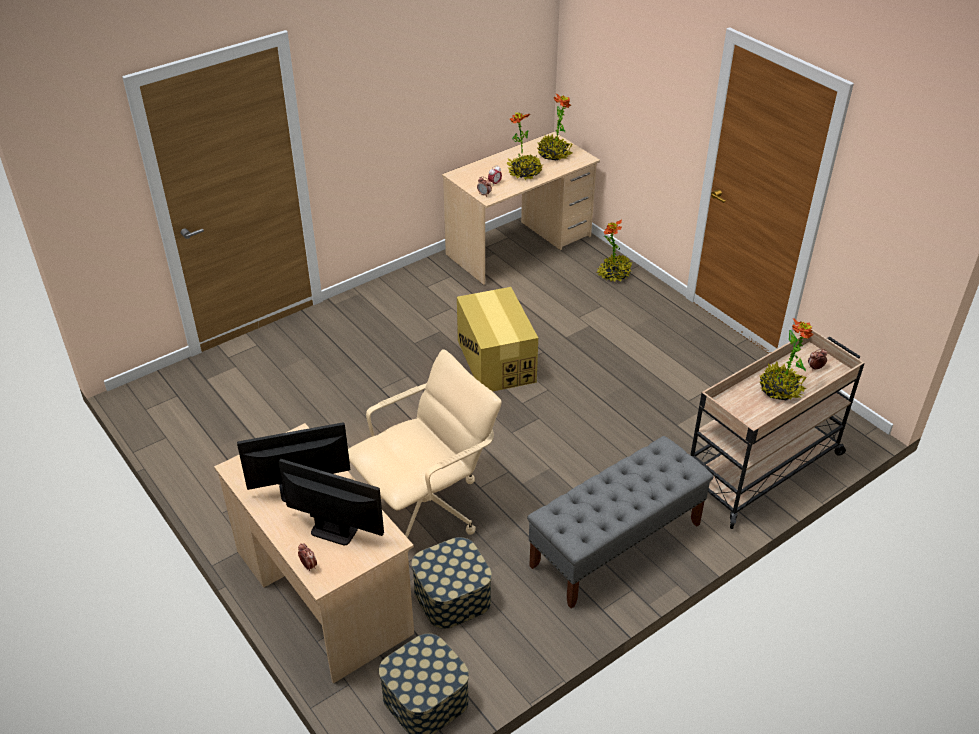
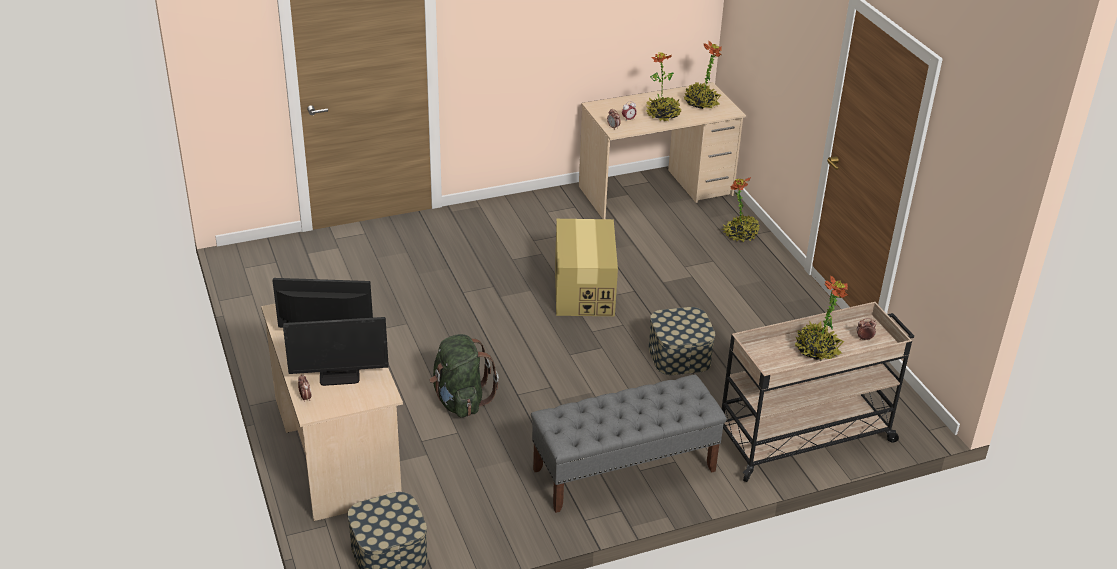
camera: 15 degrees right, 5 degrees down
(334, 530) = (339, 376): monitor -> monitor turned 135 degrees clockwise
(427, 508) = (460, 401): beige office chair -> green backpack
(452, 596) = (450, 477): storage box -> storage box (679, 355)

